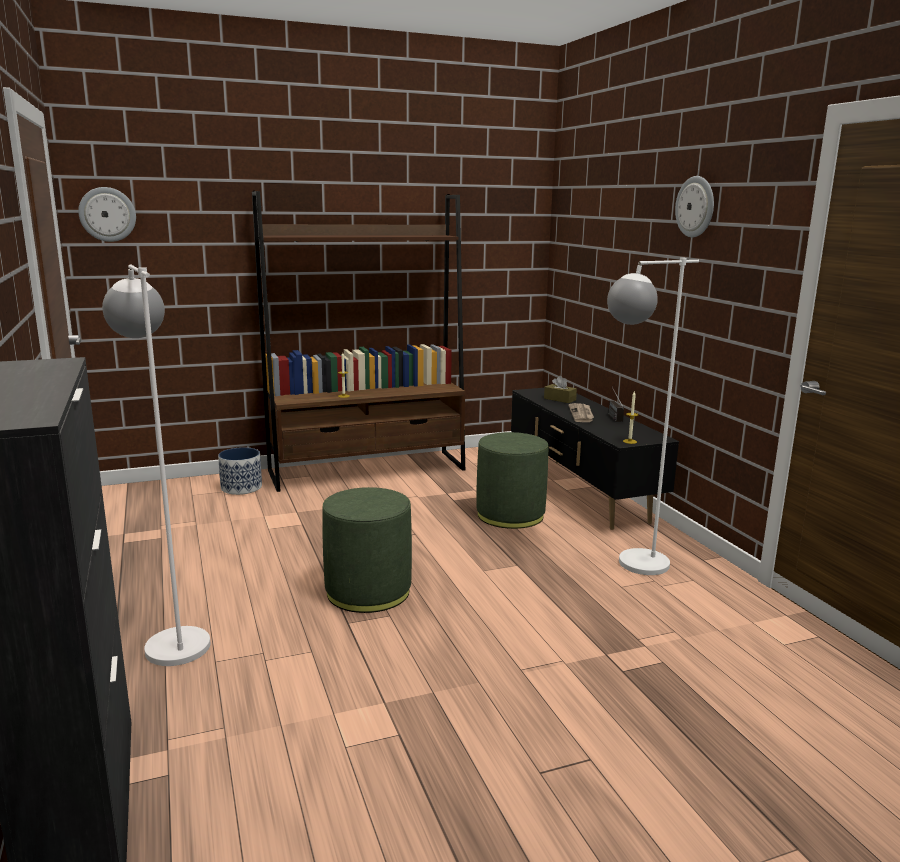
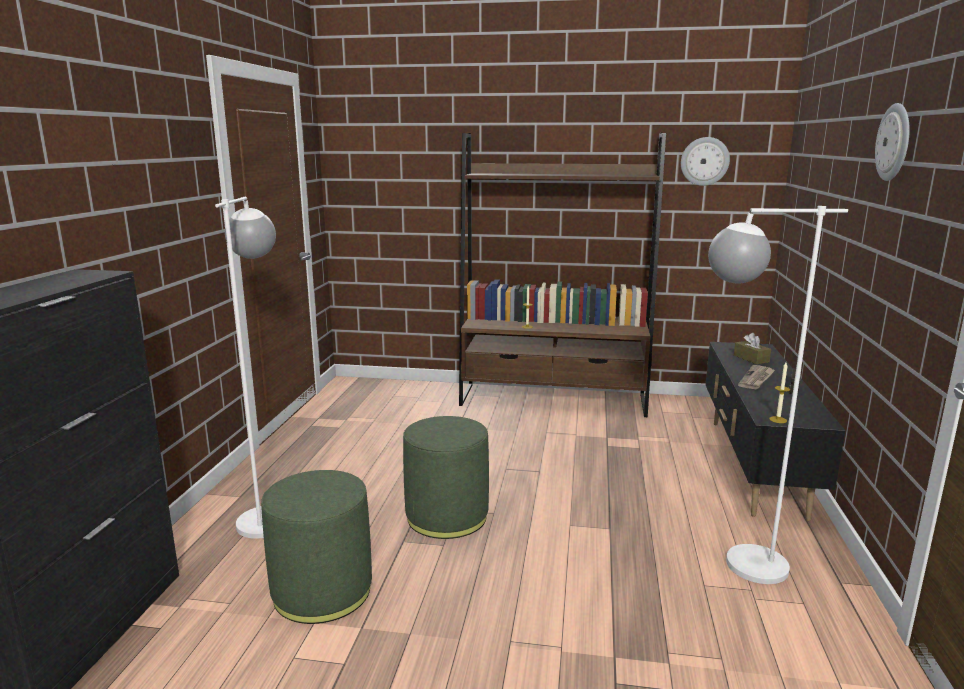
camera: 30 degrees right, 0 degrees up
(107, 214) = (354, 155): wall clock -> wall clock (704, 161)
(241, 487) = (435, 396): planter -> none
(510, 515) = (651, 473): green ottoman -> green ottoman (322, 591)

